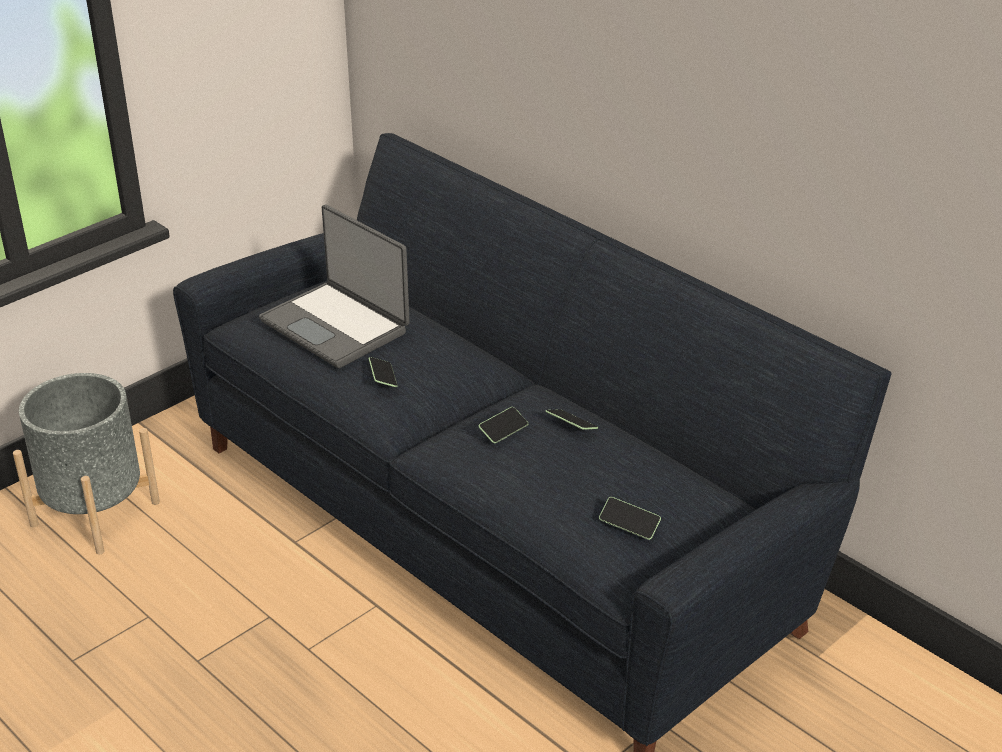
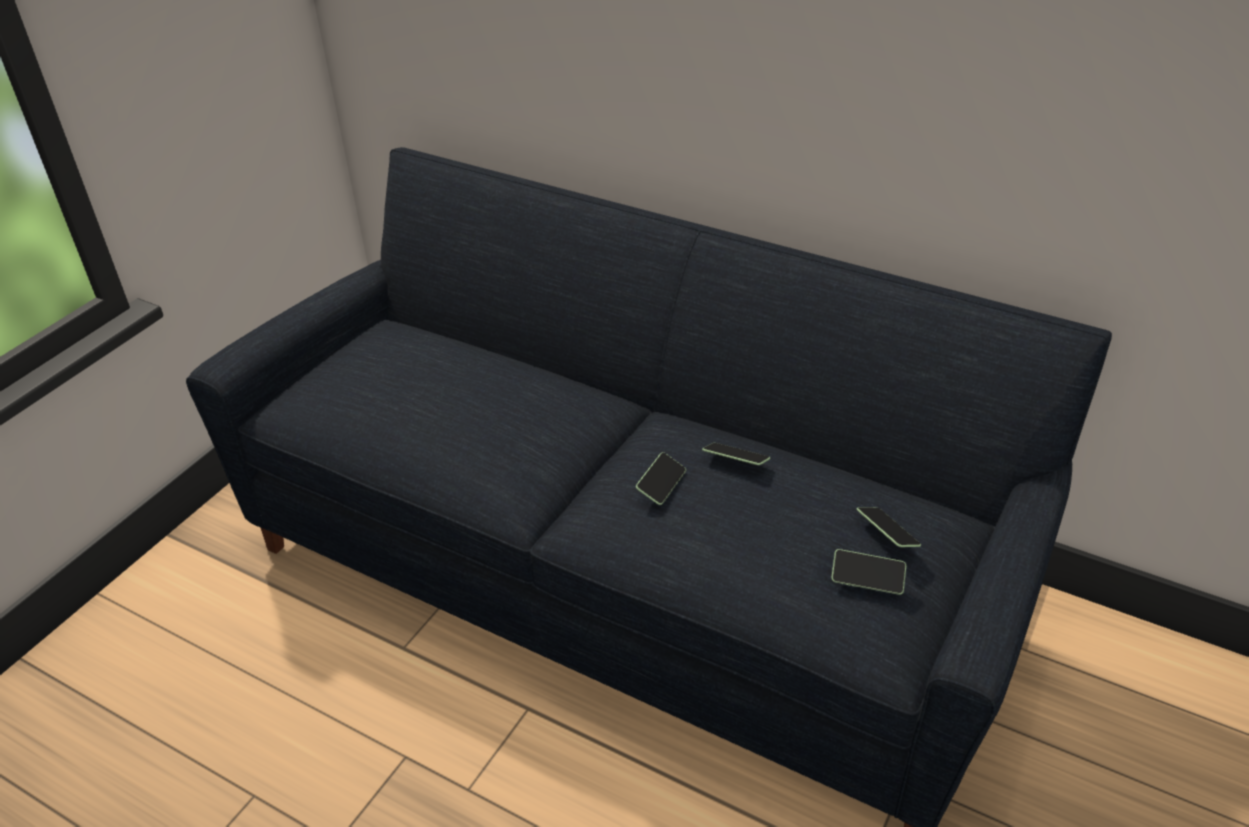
camera: 15 degrees left, 5 degrees up
(95, 513) = (146, 667): grey planter -> none
(337, 325) = (405, 388): laptop -> none
(383, 378) = (488, 445): phone -> phone (887, 534)

